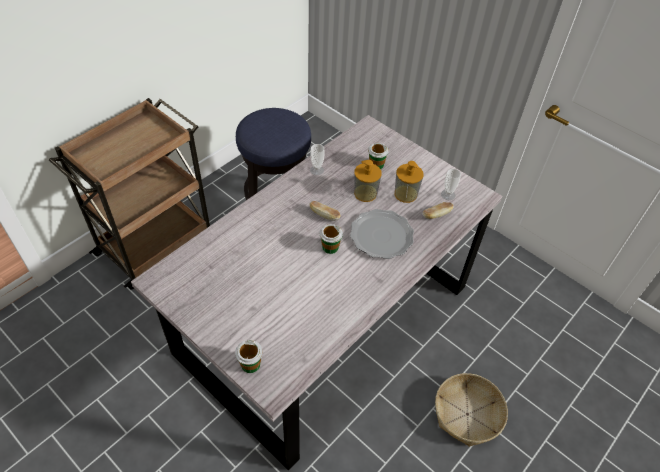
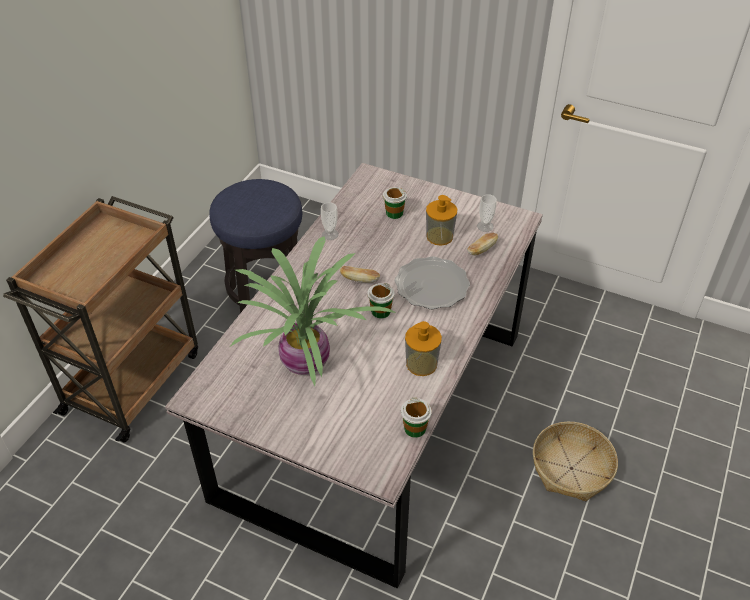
camera: 15 degrees left, 5 degrees down
(250, 364) = (345, 455): cup -> cup (415, 428)
(254, 276) = (308, 363): none -> potted plant
(365, 193) = (395, 246): soap dispenser -> soap dispenser (421, 364)

